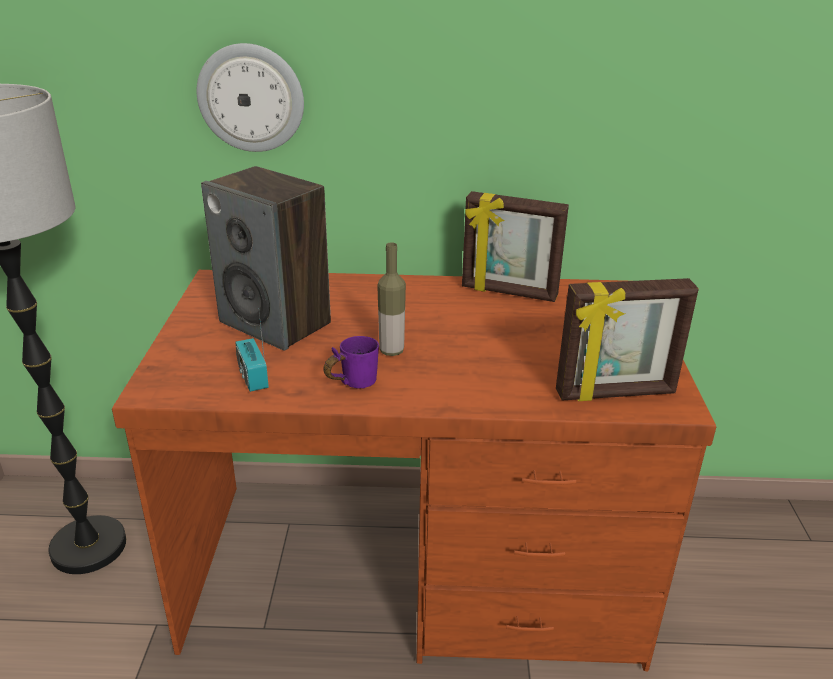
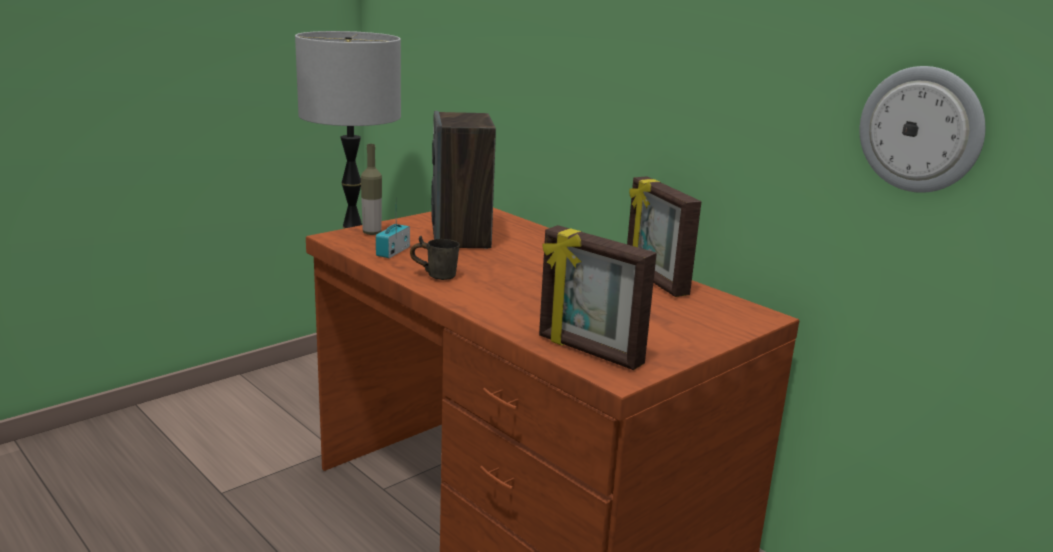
camera: 45 degrees right, 10 degrees down
(251, 98) = (528, 70): wall clock -> wall clock (921, 129)
(350, 383) = (436, 275): purple mug -> grey mug
(391, 351) = (495, 273): bottle -> bottle (372, 233)

